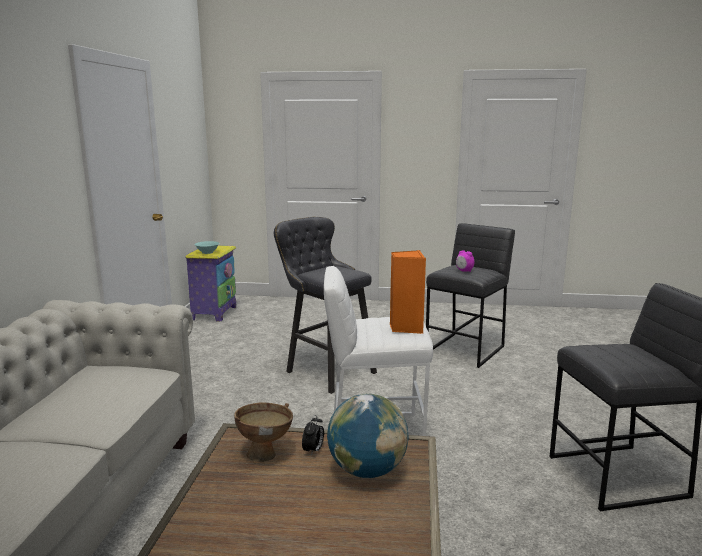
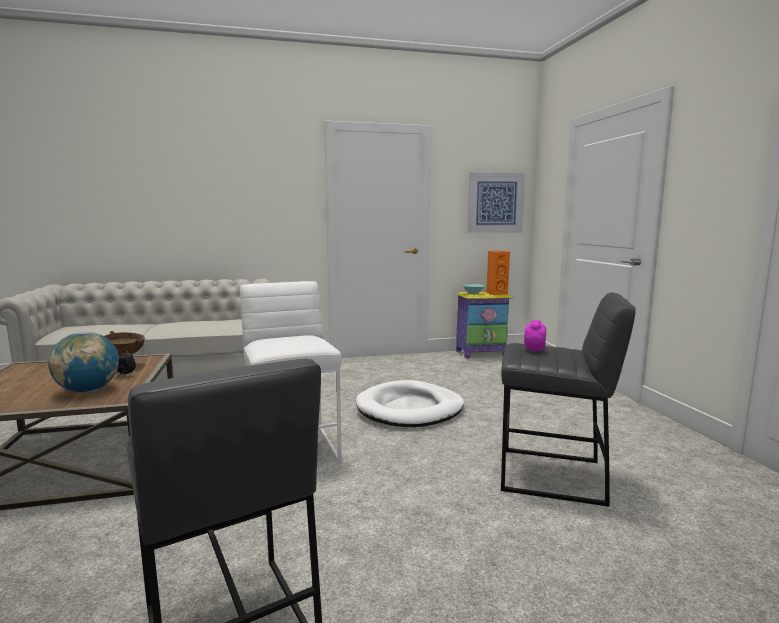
camera: 70 degrees right, 5 degrees down
(191, 151) = (495, 203): none -> picture
(324, 369) = (410, 409): black stool -> white dog bed
(406, 328) = (283, 345): orange speaker -> orange speaker (496, 293)

